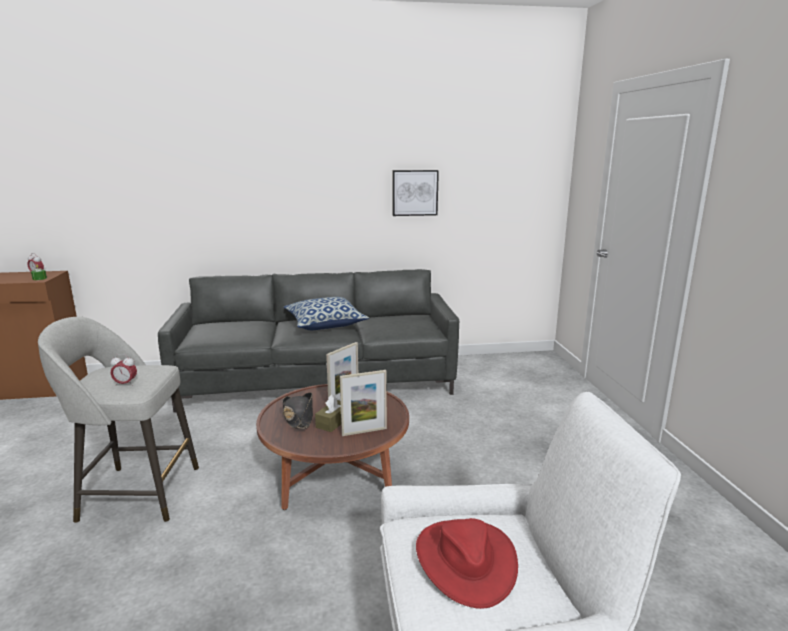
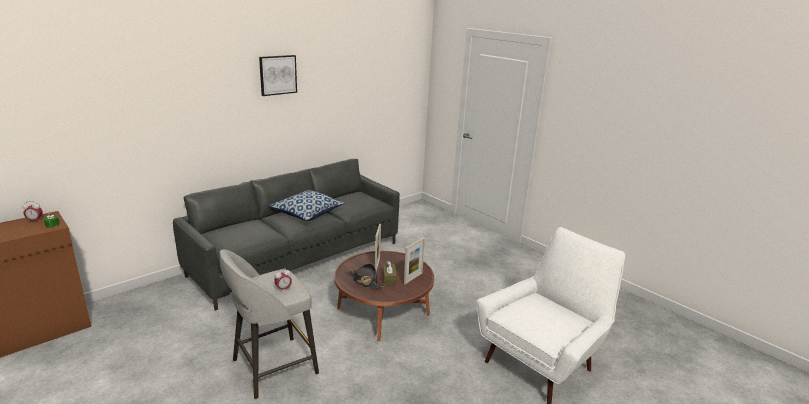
camera: 35 degrees left, 5 degrees up
(415, 193) = (341, 102): picture -> picture (278, 75)
(465, 560) = (540, 317): red hat -> none

